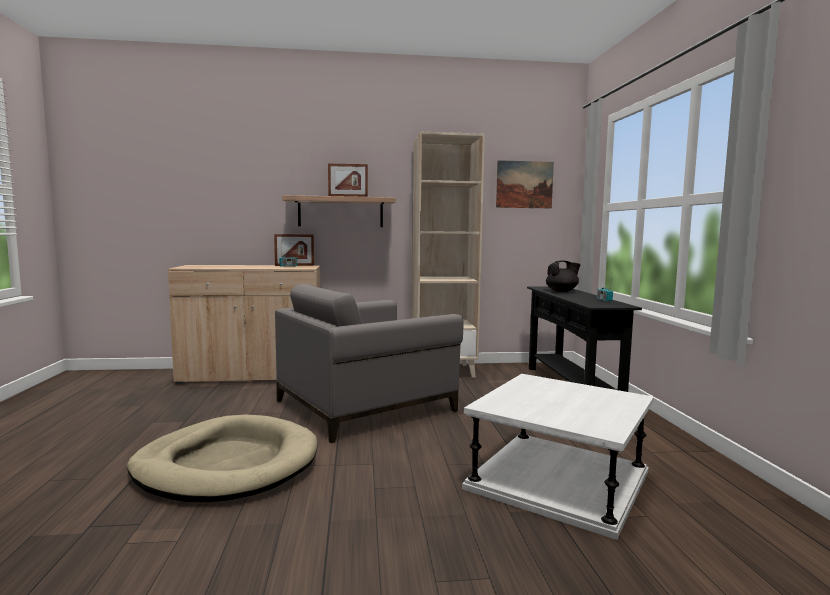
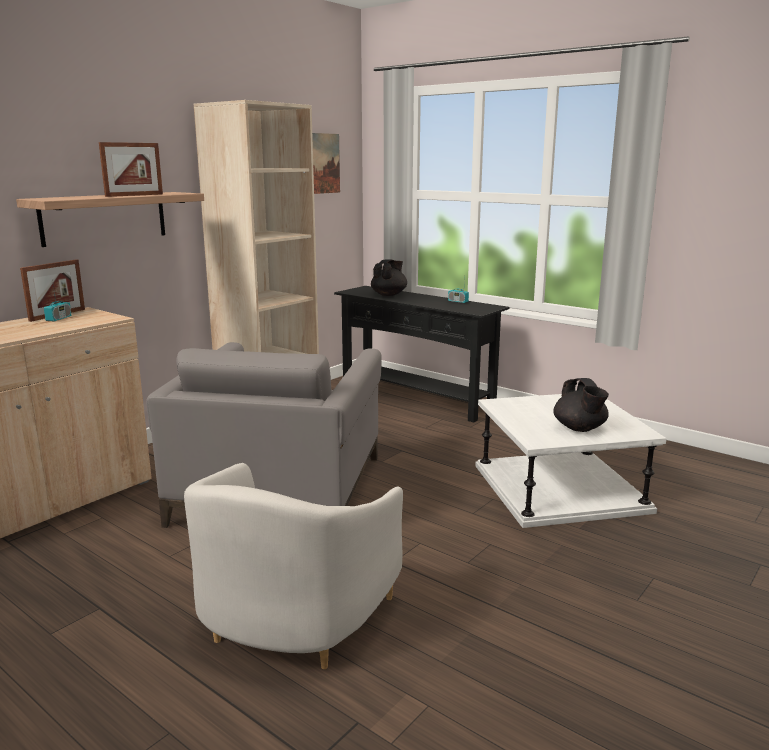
camera: 45 degrees left, 10 degrees up
(227, 465) = (293, 620): beige dog bed -> white armchair
(550, 411) = (579, 428): none -> black teapot

